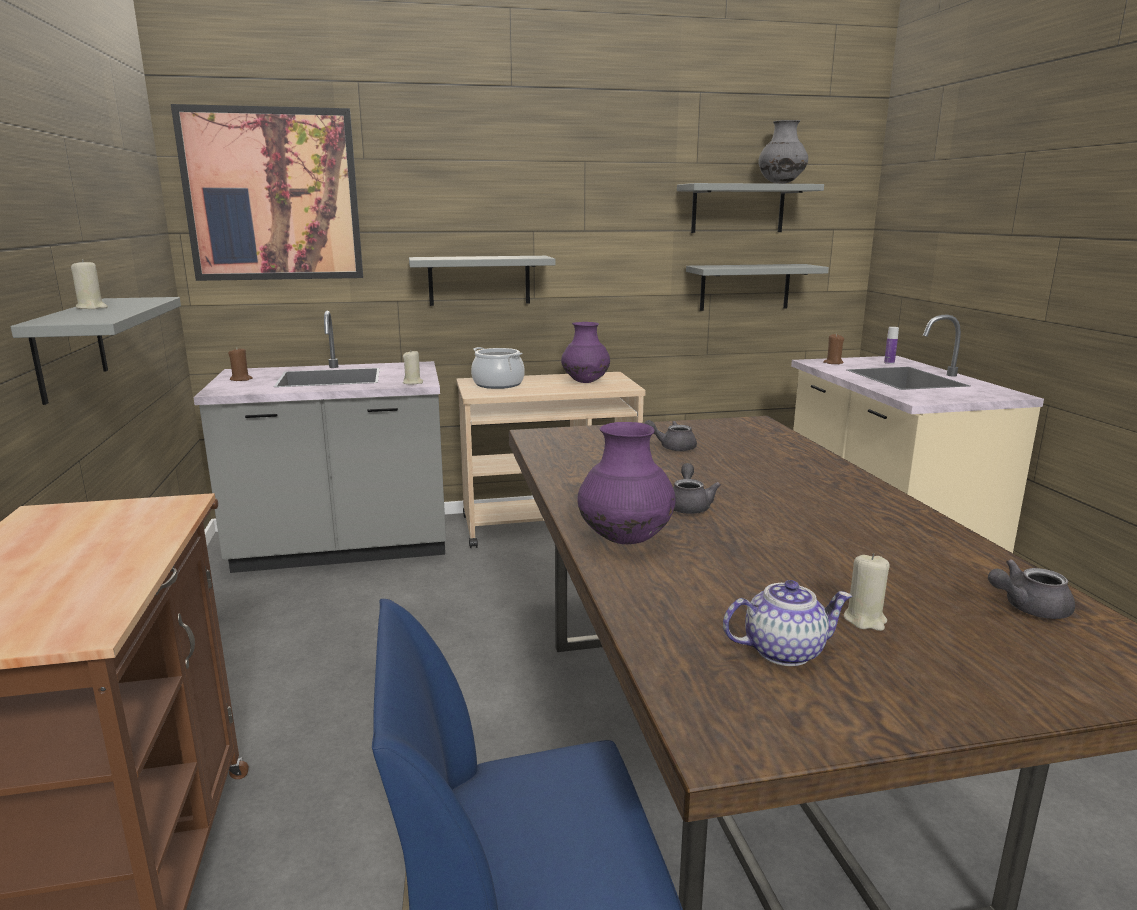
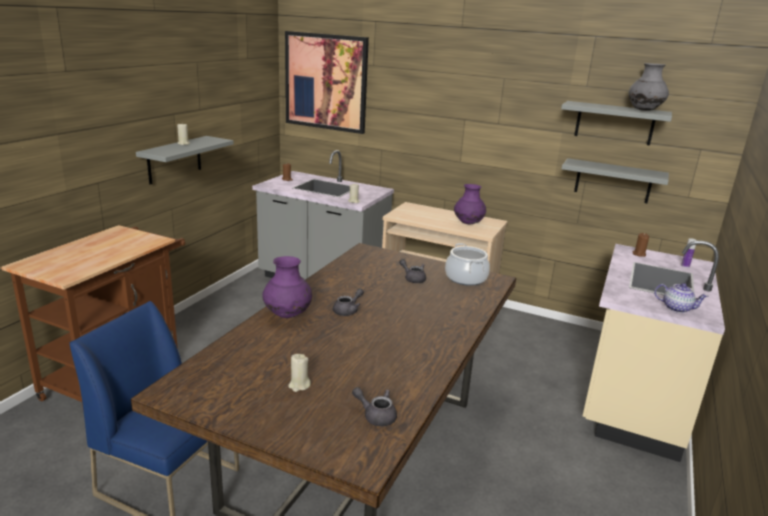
camera: 35 degrees right, 5 degrees up
(479, 280) = (427, 145): grey shelf -> none
(498, 384) = (417, 212): cooking pot -> cooking pot (465, 278)
(784, 650) = (244, 379): teapot -> teapot (677, 308)

